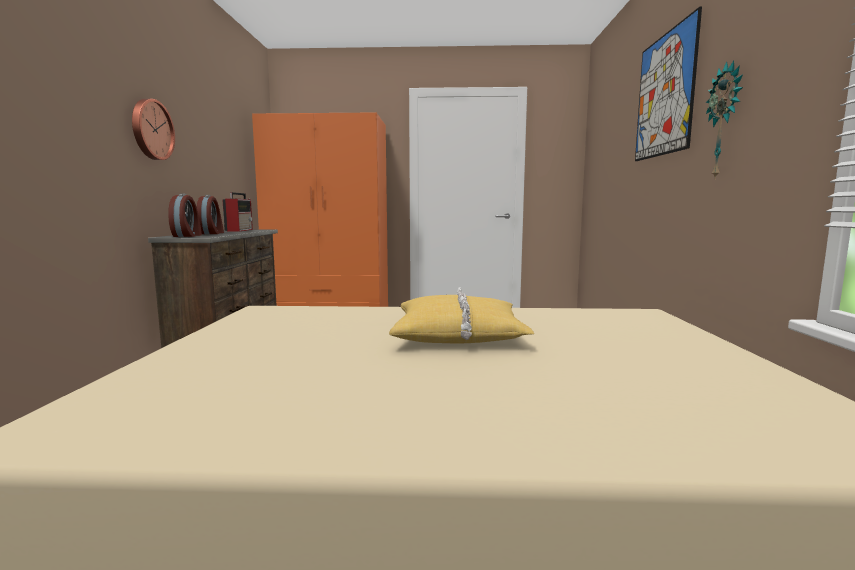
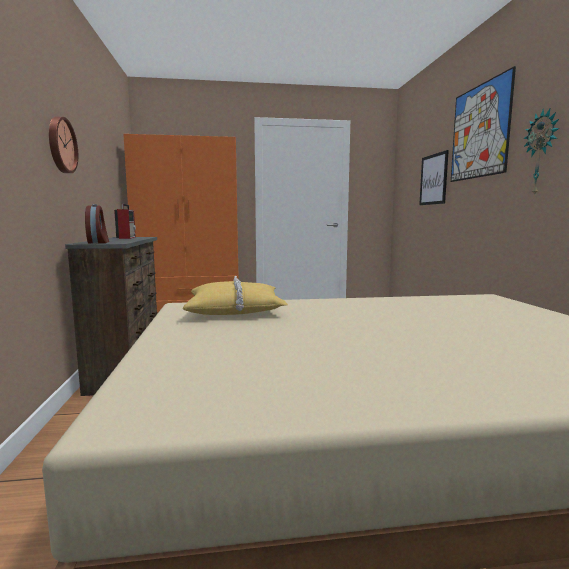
camera: 10 degrees left, 0 degrees up
(212, 233) = (112, 240): alarm clock -> none
(458, 334) = (374, 318): yellow pillow -> yellow pillow (235, 309)
(619, 158) = (433, 179): none -> picture

